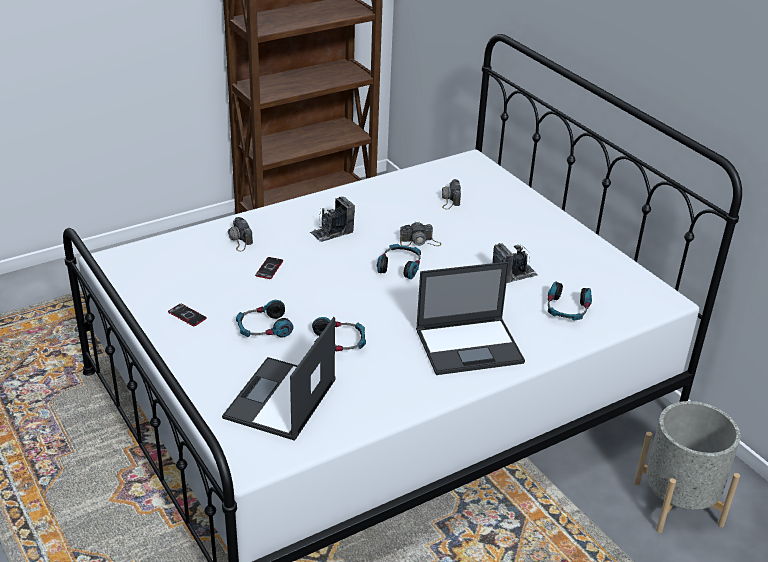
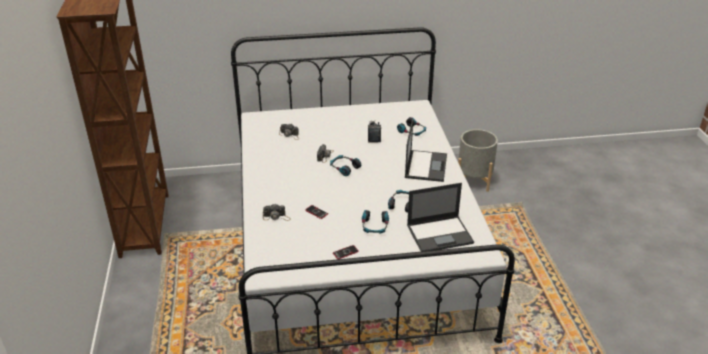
camera: 65 degrees left, 0 degrees up
(280, 400) = (440, 234): laptop -> laptop turned 60 degrees counterclockwise
(332, 232) = (294, 181): camera -> none

